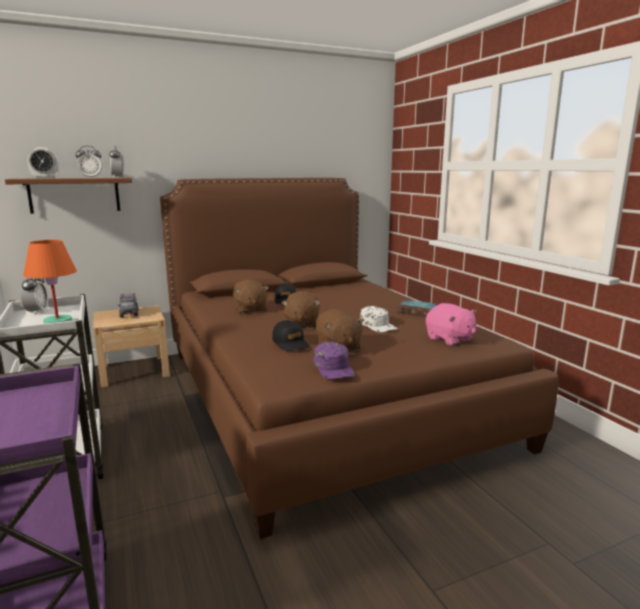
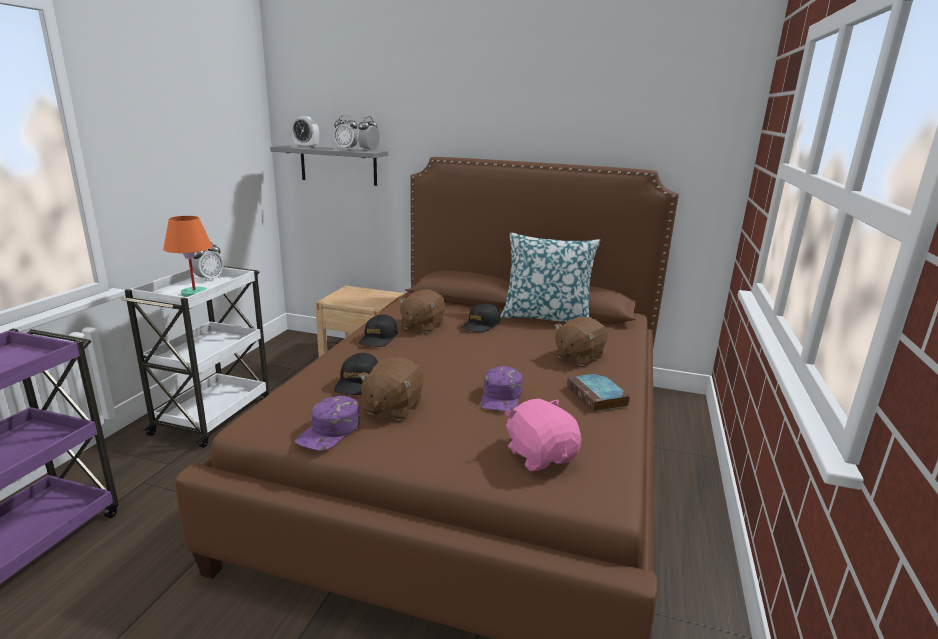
camera: 40 degrees right, 5 degrees up
(74, 195) = (338, 165): brown shelf -> grey shelf
(129, 314) = (364, 296): toy truck -> none
(239, 322) = (378, 338): none -> black cap
(301, 324) = (424, 363): brown plush toy -> brown plush toy (578, 357)
(312, 288) = (546, 317): none -> pillow
(378, 325) = (501, 397): white cap -> purple cap
(449, 339) = (540, 455): pink plush toy -> pink plush toy turned 150 degrees clockwise

